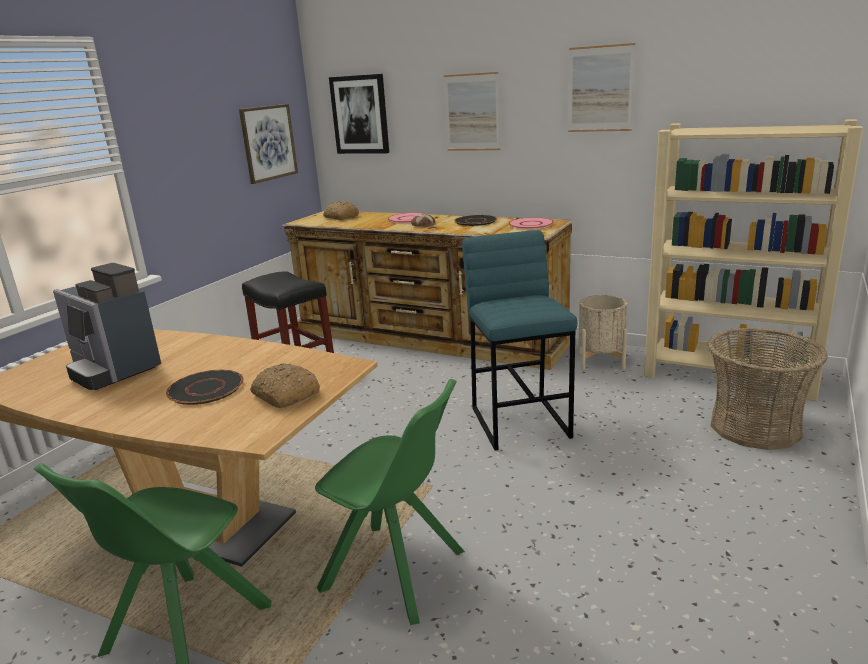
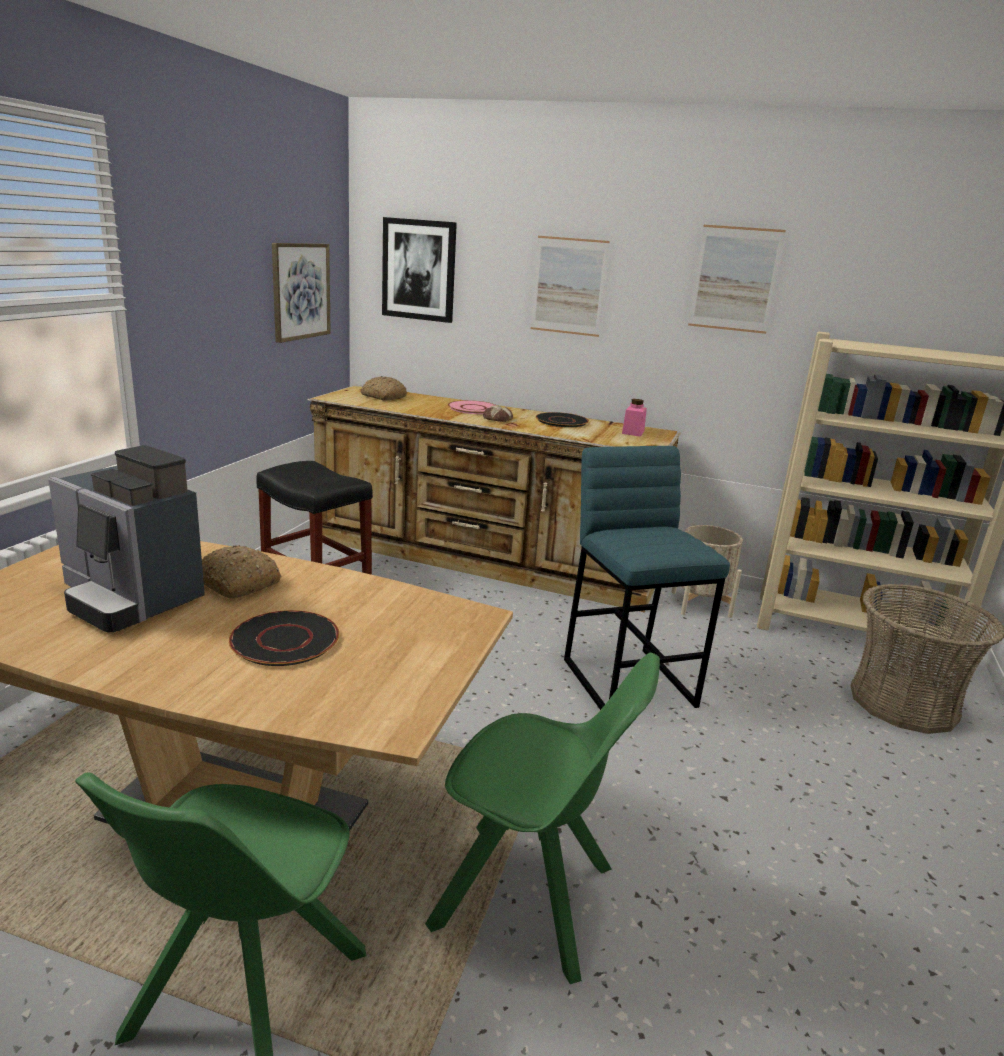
camera: 10 degrees left, 0 degrees up
(285, 395) = (407, 657): bread -> bread (236, 583)
(530, 224) = (633, 432): pink plate -> pink jar

